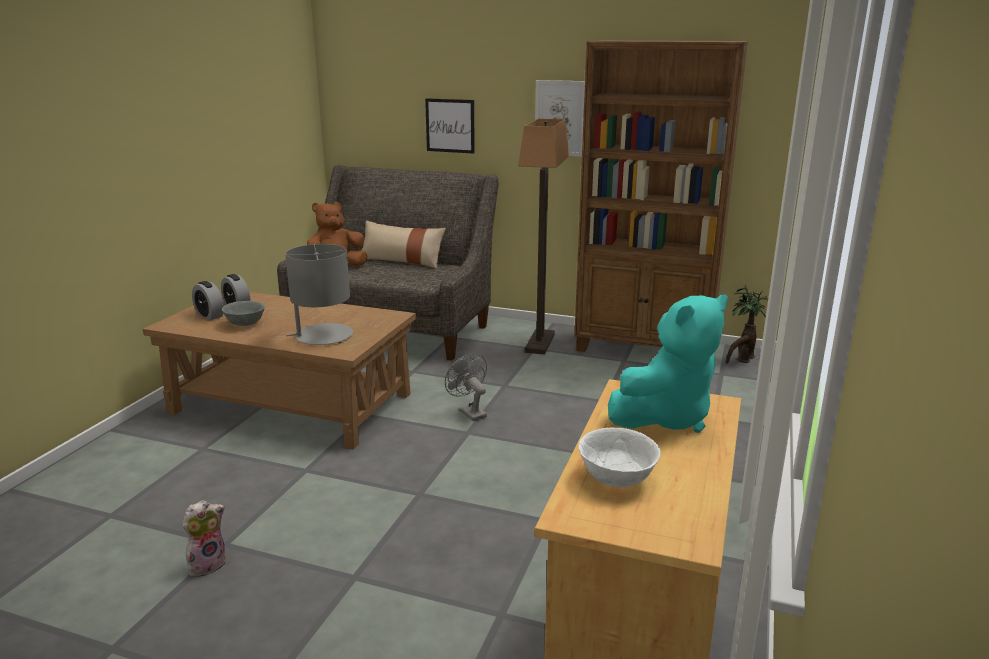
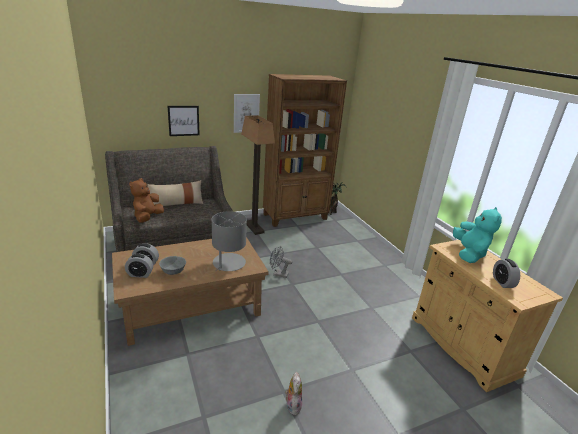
camera: 45 degrees left, 5 degrees up
(617, 478) = (502, 282): white bowl -> alarm clock

